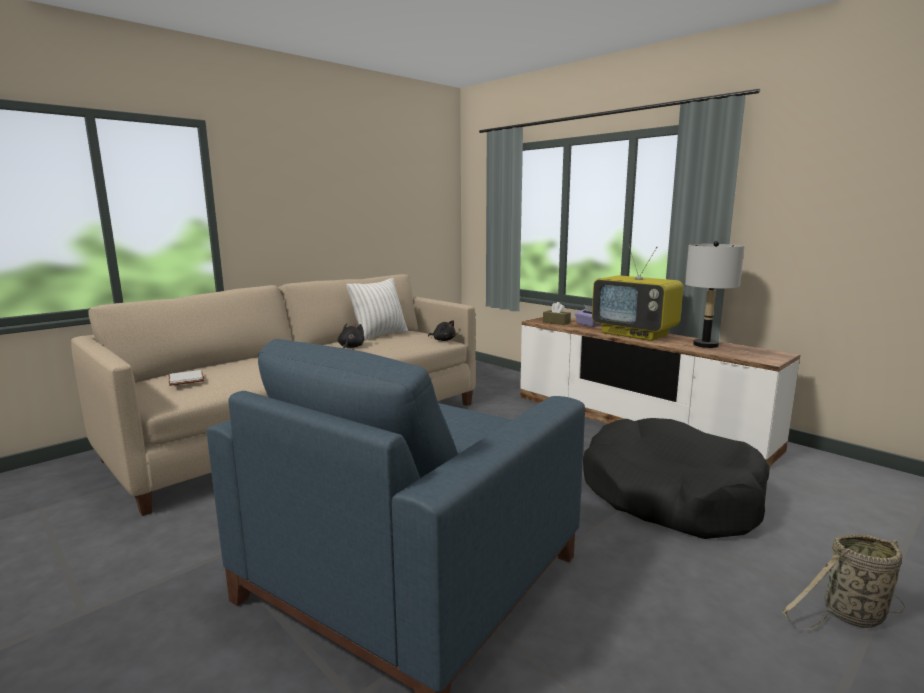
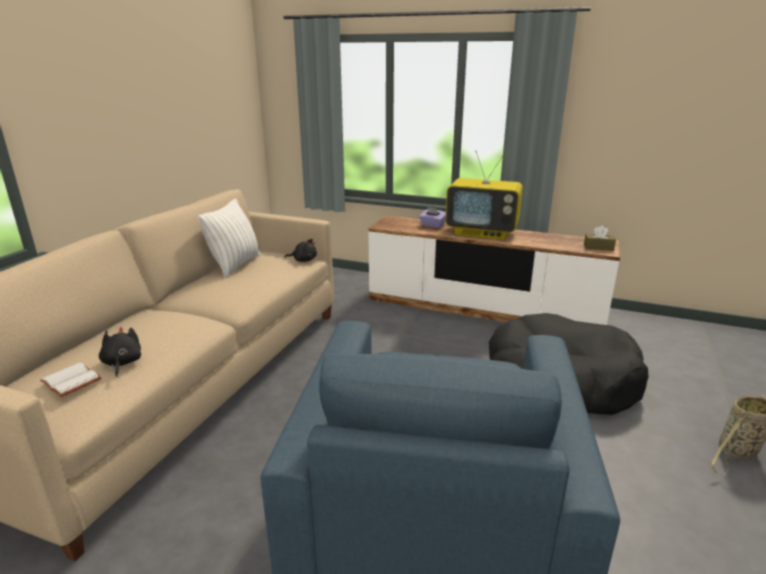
camera: 25 degrees left, 10 degrees up
(351, 347) = (226, 290): black plush toy -> black plush toy (122, 363)
(556, 322) = (402, 226): brown tissue box -> brown tissue box (598, 247)
(705, 345) = (547, 239): grey table lamp -> none

